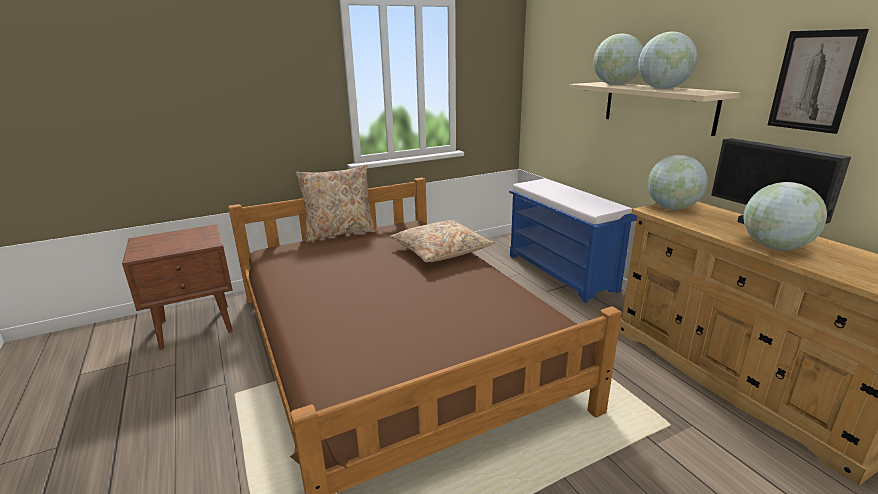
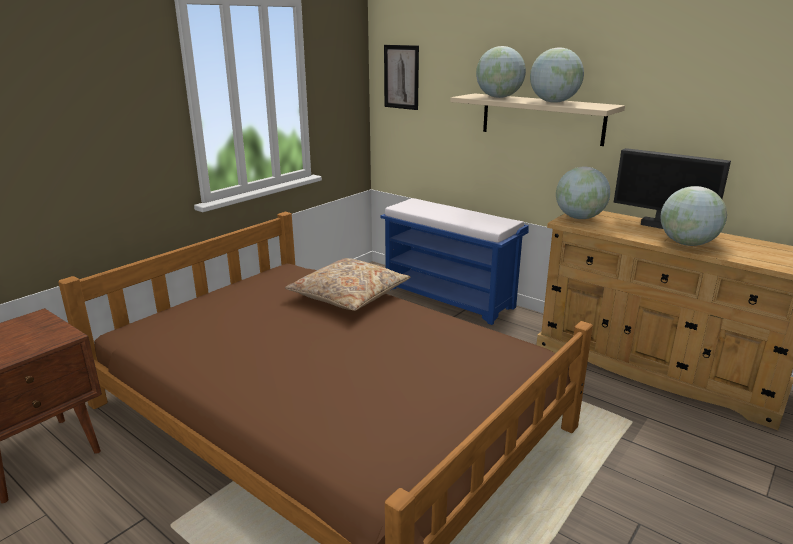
camera: 25 degrees left, 0 degrees up
(340, 233) = (203, 293): beige pillow -> none
(814, 81) = (690, 96): picture -> picture (401, 77)

